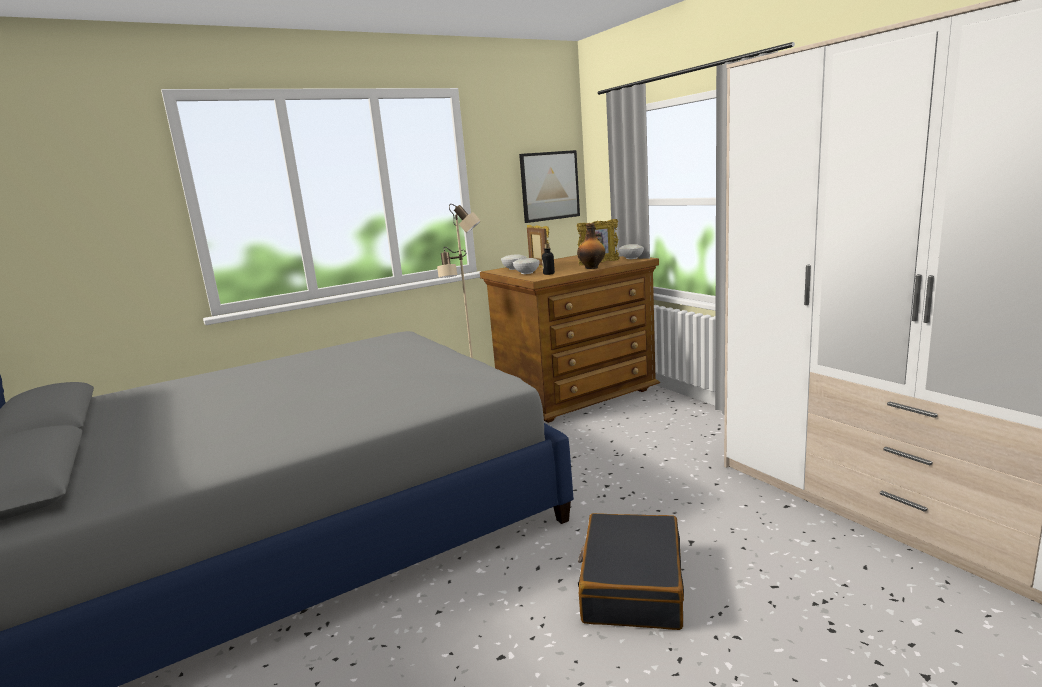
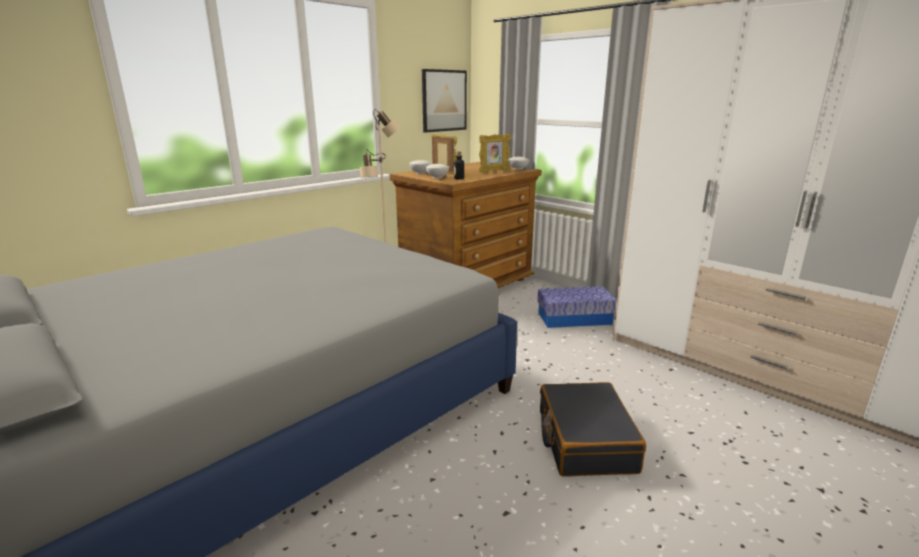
camera: 15 degrees left, 5 degrees up
(592, 267) = (492, 175): bottle -> none
(689, 438) = (574, 318): none -> storage box

